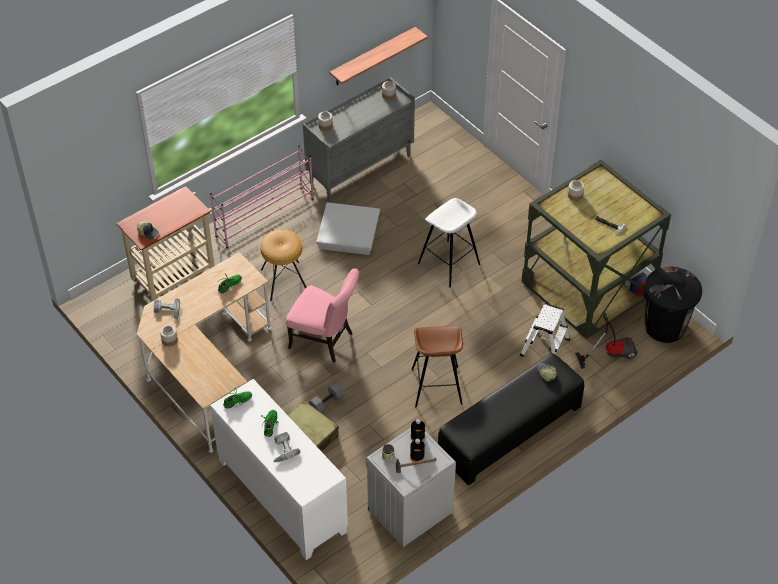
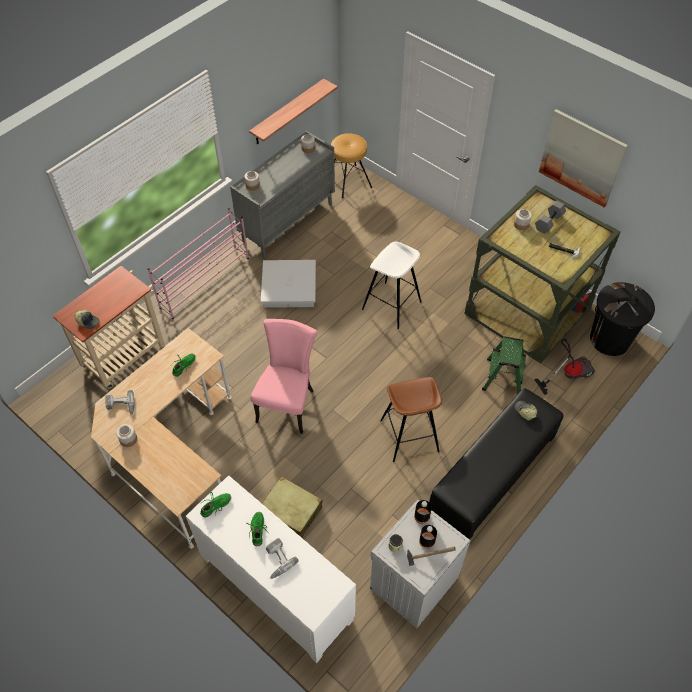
camera: 10 degrees left, 5 degrees up
(284, 281) = (235, 345): brown stool -> brown stool (348, 181)
(325, 341) = (287, 403): pink chair -> pink chair turned 90 degrees counterclockwise
(326, 402) = (302, 470): grey dumbbell -> grey dumbbell (548, 222)
(544, 347) = (503, 378): white step ladder -> green step ladder
(637, 138) = (582, 158): none -> picture

